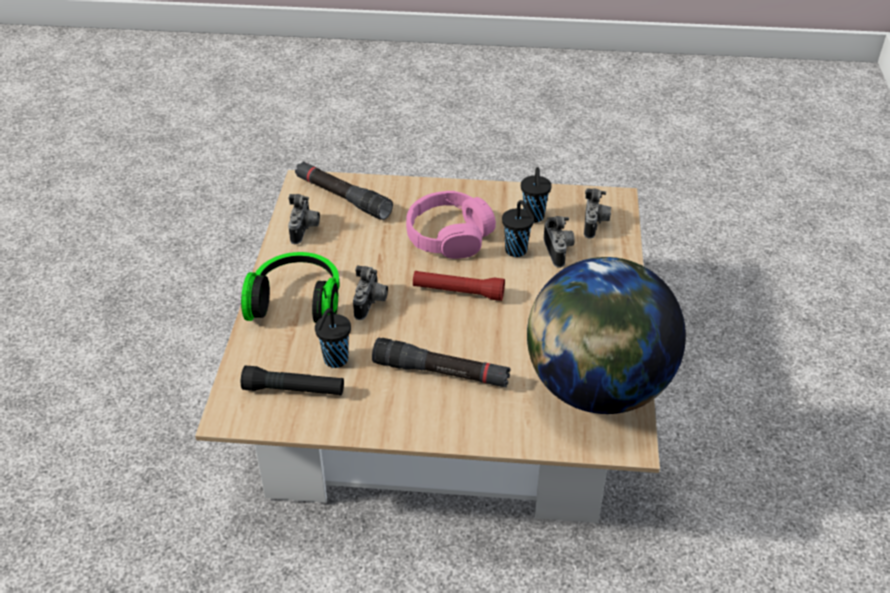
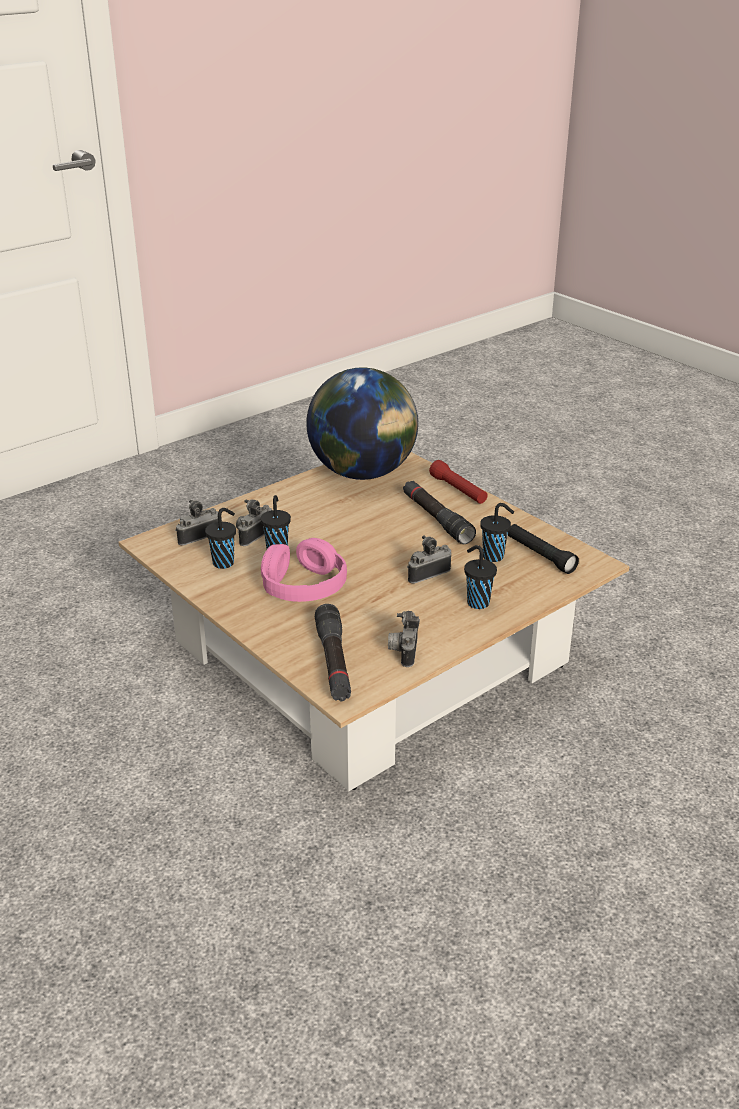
camera: 135 degrees left, 10 degrees down
(297, 302) = (477, 602): headphones -> black cup
(305, 230) = (403, 651): camera -> camera turned 45 degrees counterclockwise
(458, 292) = (358, 549): red flashlight -> red flashlight (458, 490)

